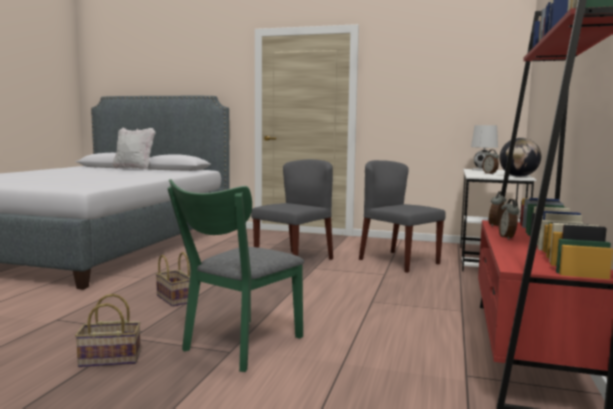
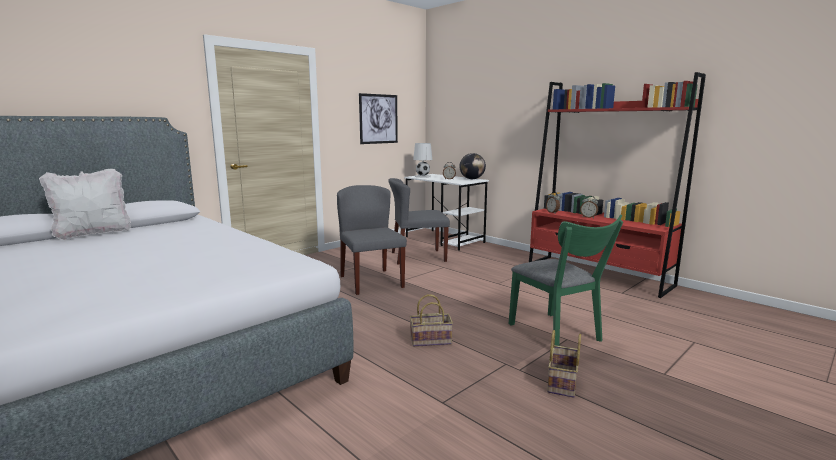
camera: 60 degrees left, 5 degrees up
(440, 95) = (378, 119): none -> picture

